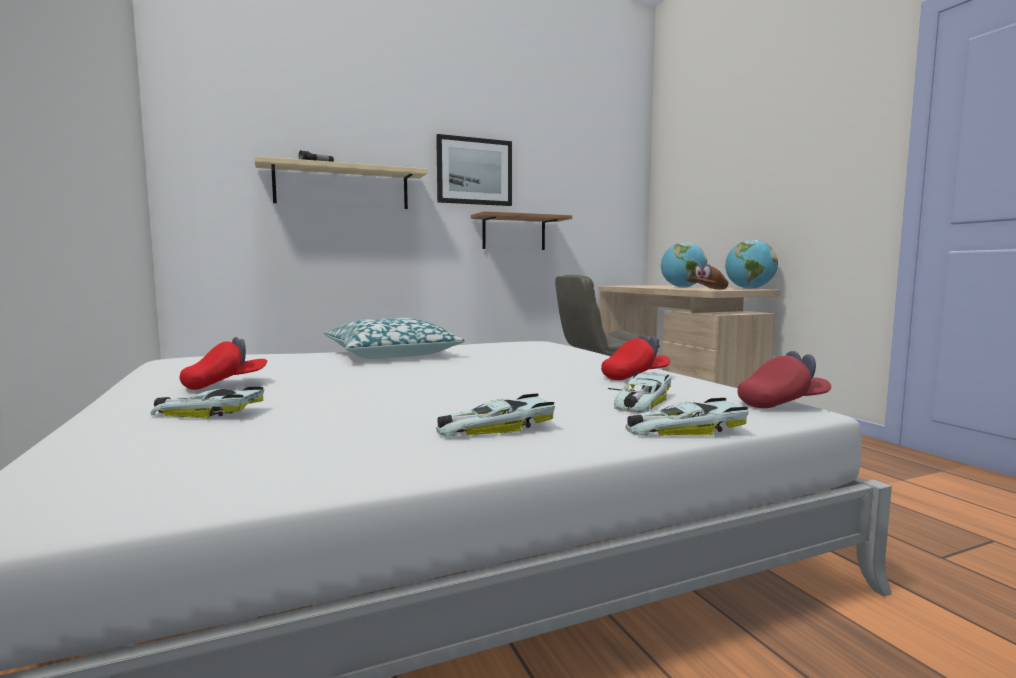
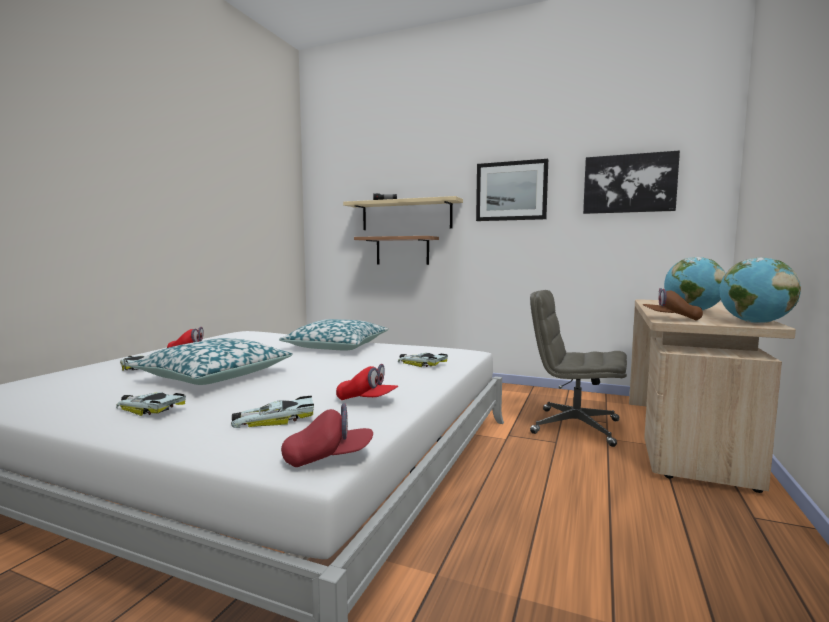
camera: 45 degrees right, 0 degrees up
(406, 392) = (214, 376): none -> pillow
(514, 233) = (549, 244): shelf -> shelf (402, 251)
(578, 178) = (629, 183): none -> picture
(682, 428) = (197, 445): toy car -> toy car (421, 363)
(782, 404) = (328, 458): red cap -> red cap turned 45 degrees counterclockwise

